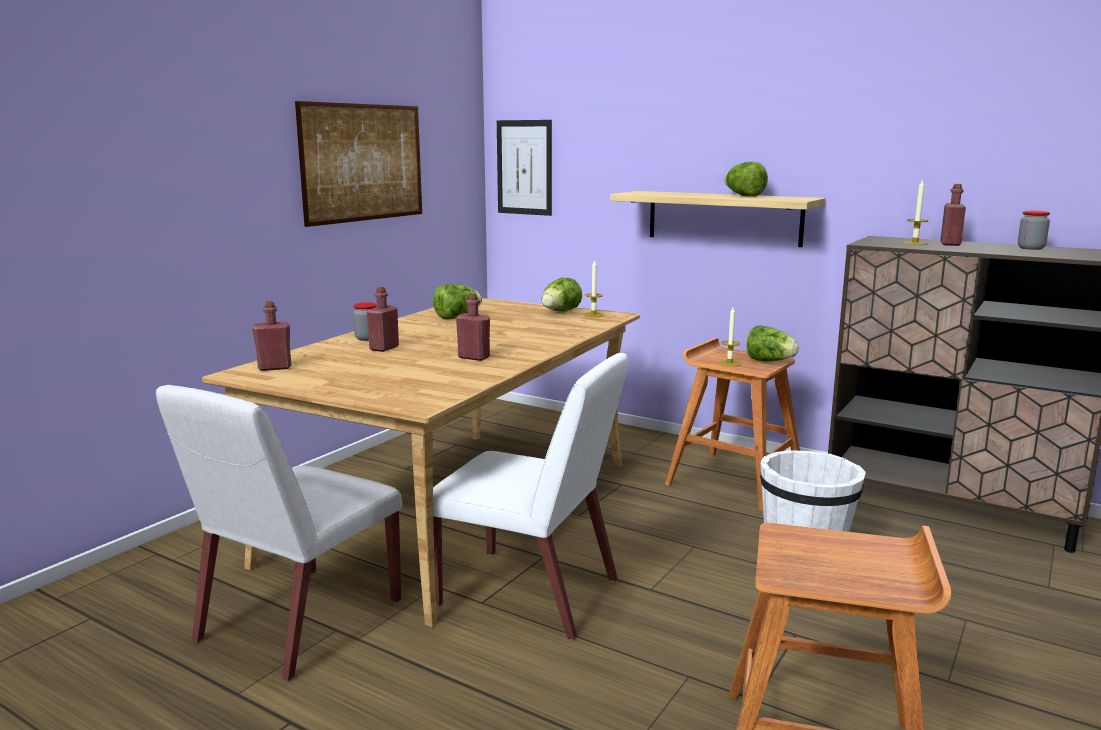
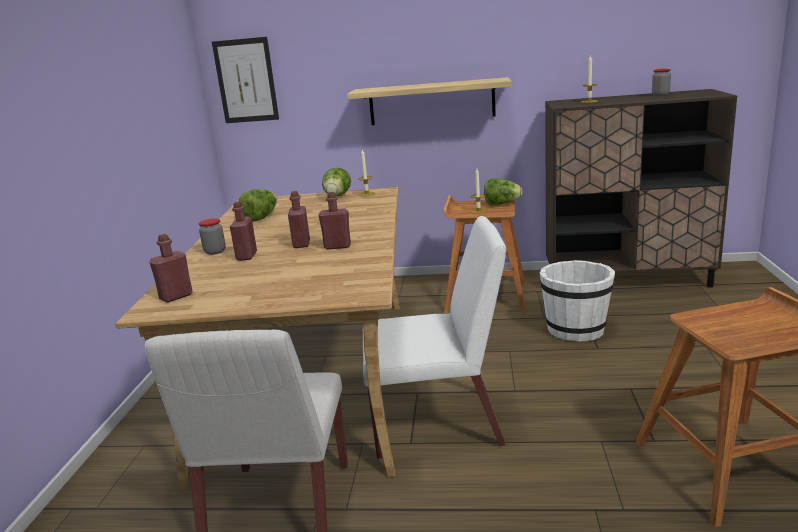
camera: 25 degrees left, 5 degrees up
(363, 162) = (130, 91): picture -> none
(743, 196) = (451, 82): lettuce -> none
(950, 244) = (610, 99): red bottle -> red bottle (301, 244)

